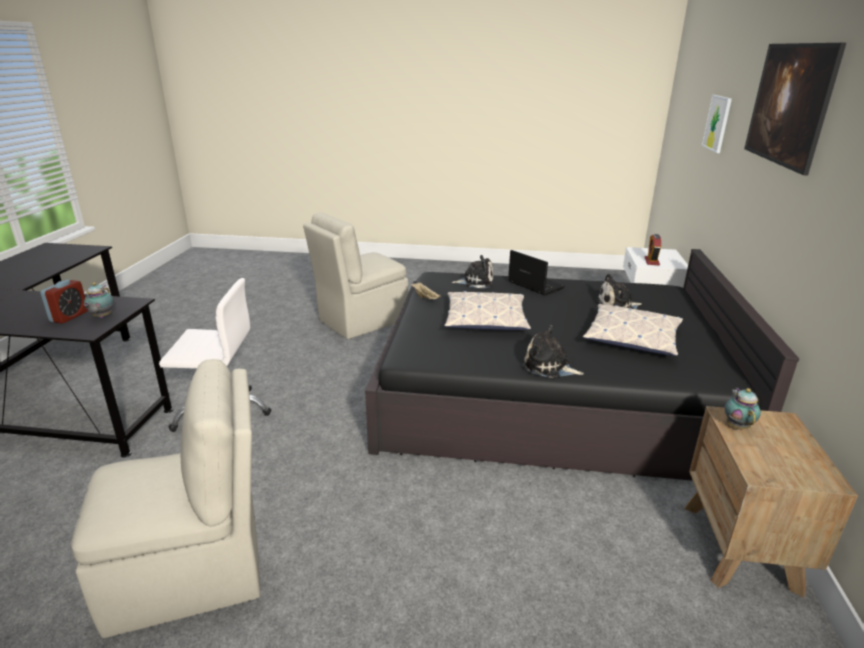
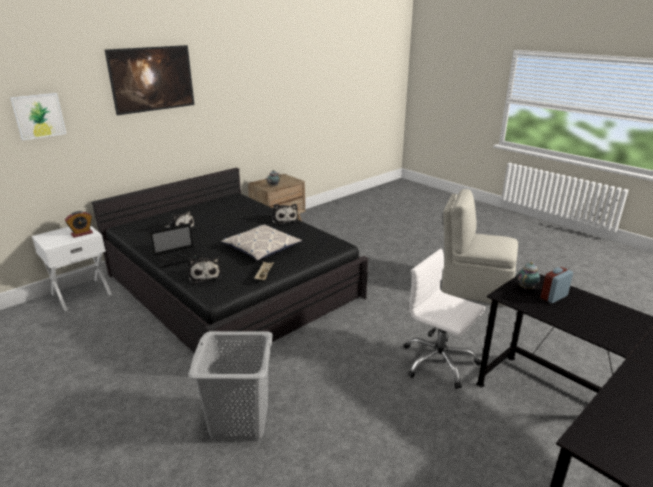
camera: 140 degrees left, 0 degrees up
(361, 321) = (240, 421): beige chair -> grey laundry basket
(475, 282) = (205, 275): plush toy -> plush toy turned 150 degrees counterclockwise
(534, 285) = (178, 258): laptop -> laptop turned 120 degrees counterclockwise
(632, 338) = (220, 216): pillow -> none

